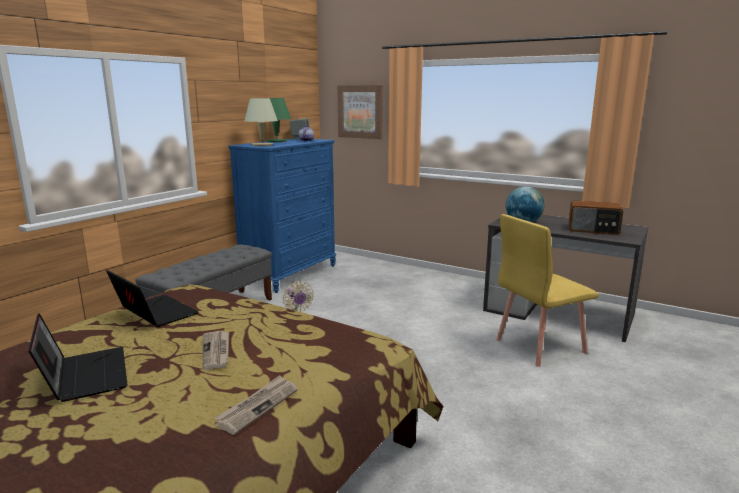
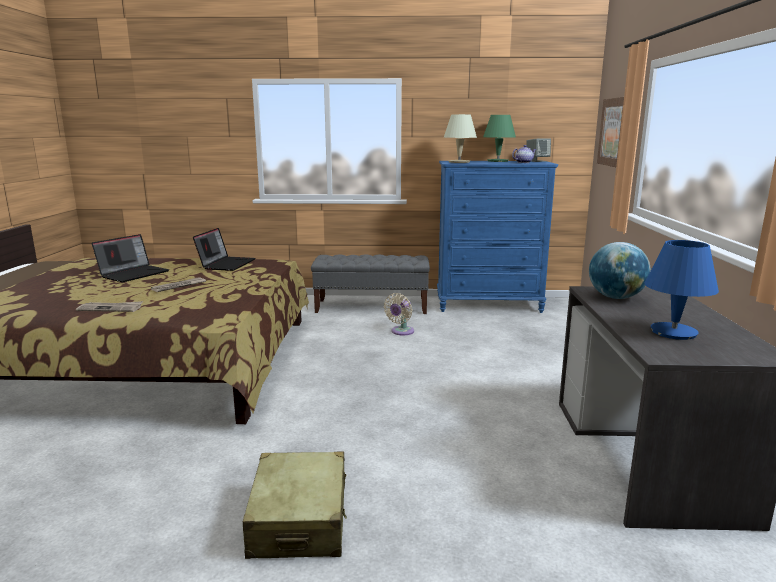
camera: 60 degrees right, 0 degrees up
(539, 346) = (510, 456): yellow chair -> none
(591, 446) = (299, 520): none -> beige suitcase
(593, 230) = (674, 332): radio -> blue table lamp

